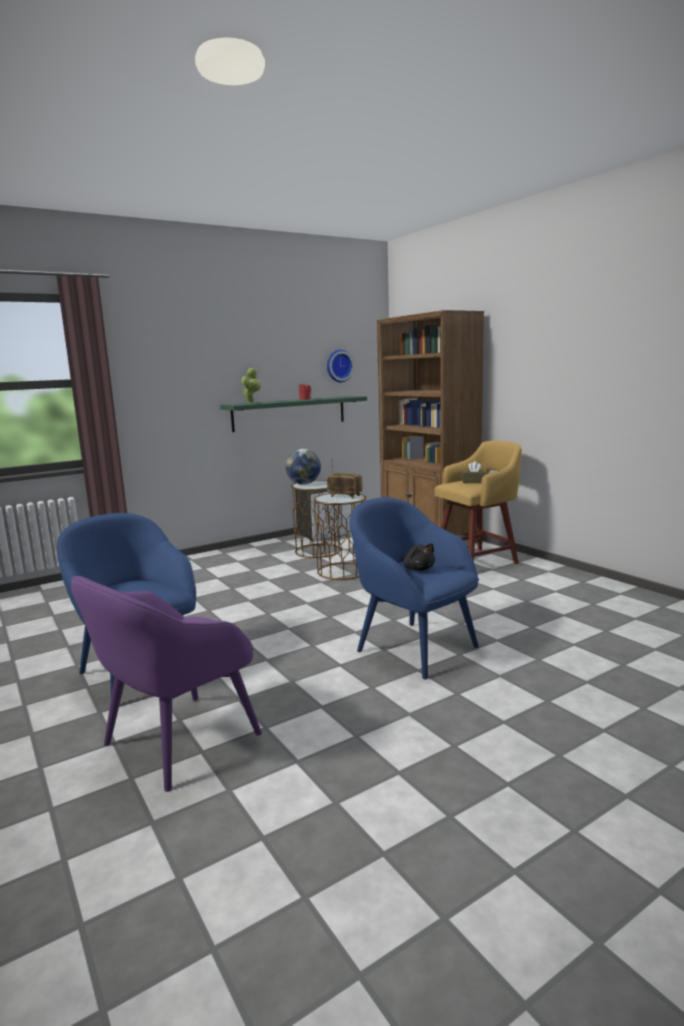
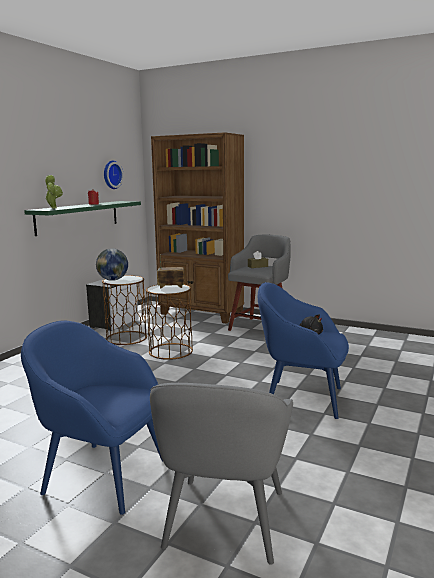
camera: 30 degrees left, 0 degrees up
(179, 741) = (224, 521): purple armchair -> grey armchair
(478, 560) = (260, 327): yellow stool -> grey stool

